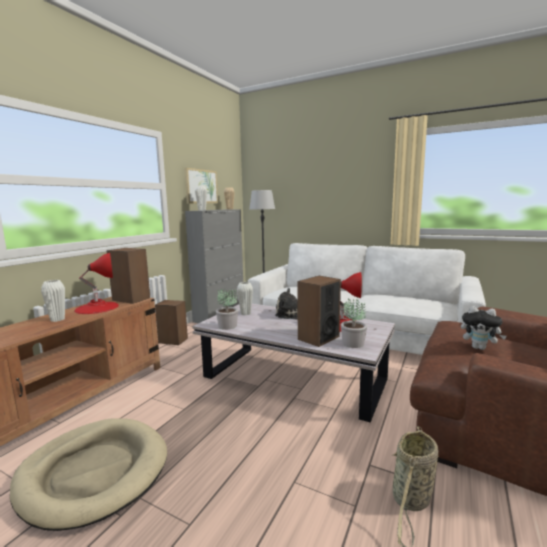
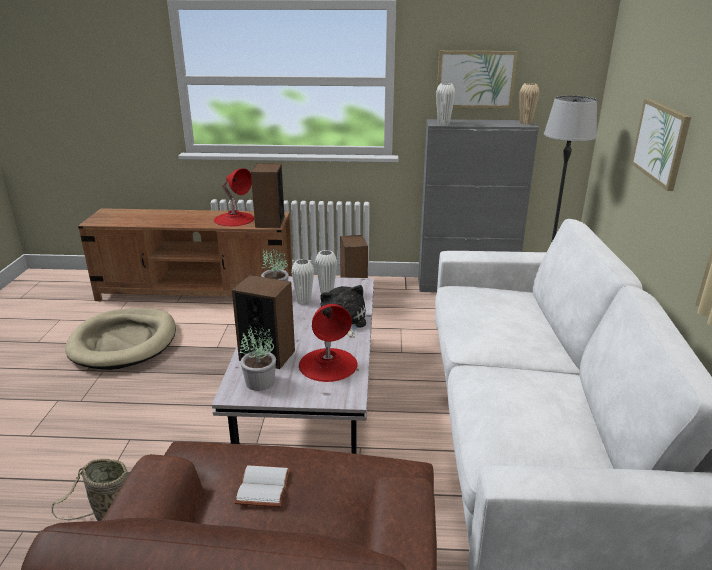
camera: 65 degrees right, 15 degrees up
(57, 319) = (195, 218): white vase -> white vase (304, 302)
(316, 200) = (661, 142): none -> picture
(479, 348) = (264, 487): plush toy -> white book

